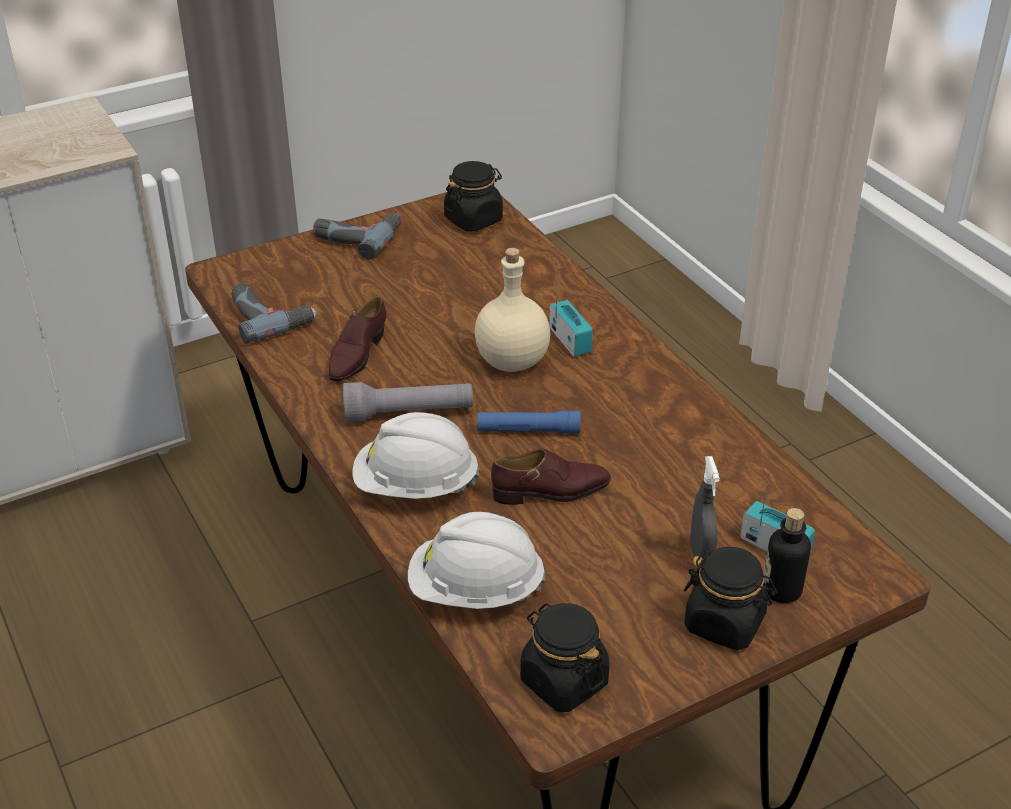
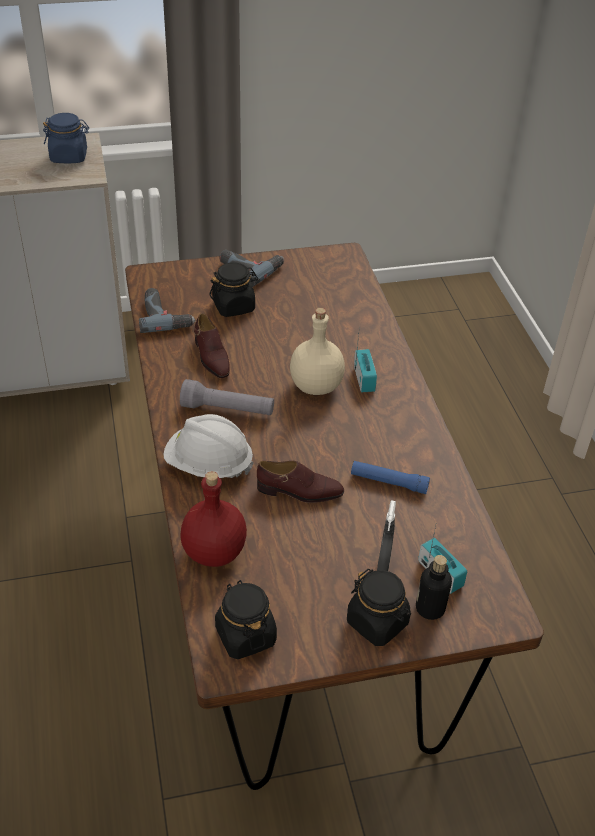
camera: 15 degrees right, 5 degrees up
(67, 131) = (69, 156): none -> blue jar
(356, 354) = (211, 357): brown shoe -> brown shoe turned 60 degrees counterclockwise
(473, 219) = (337, 270): black jar -> black jar (234, 306)
(475, 590) = (215, 552): white hard hat -> red bottle
(528, 430) = (304, 441): blue flashlight -> blue flashlight (388, 482)

